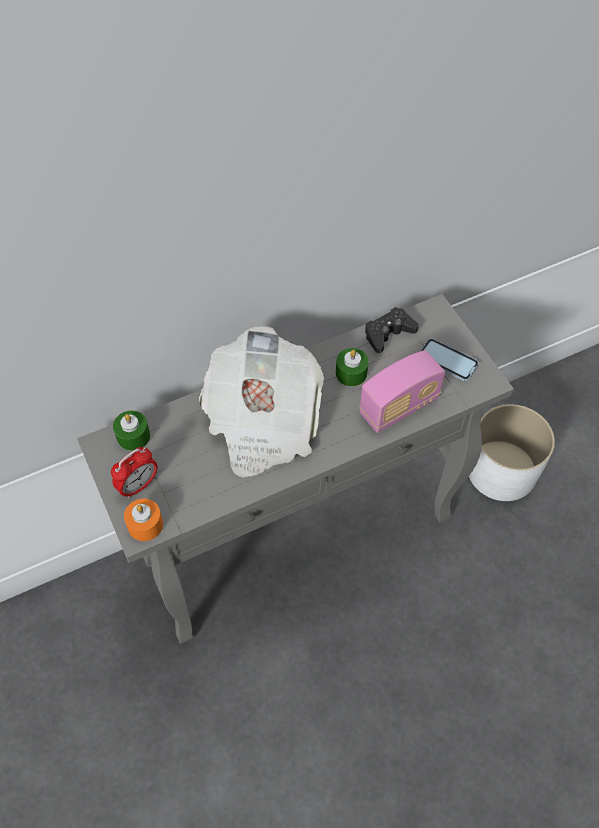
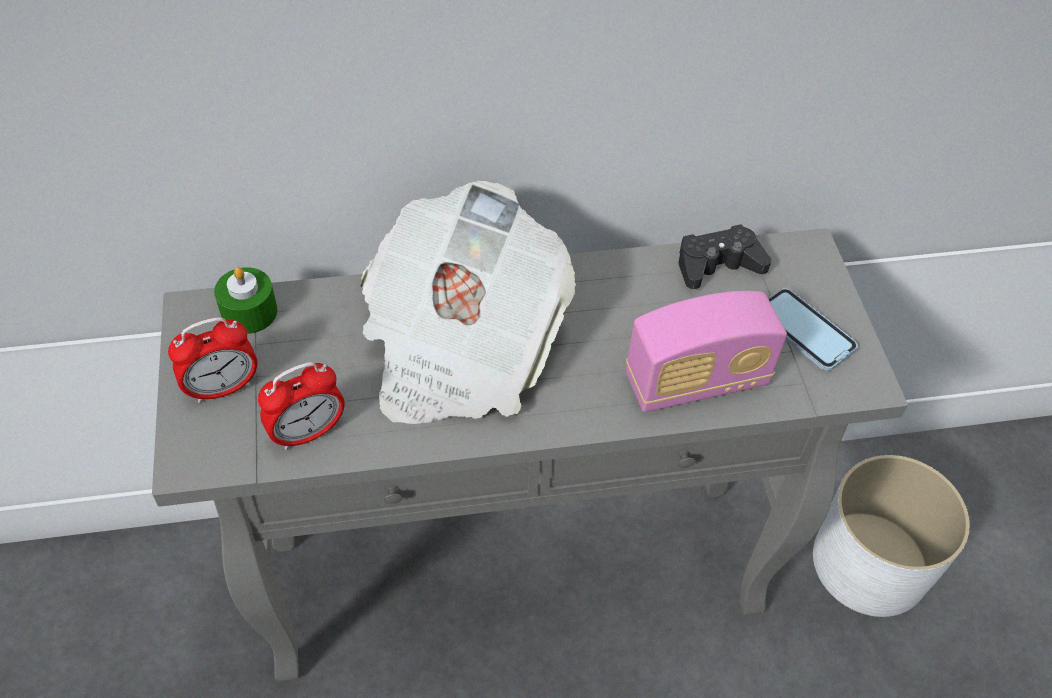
camera: 15 degrees right, 5 degrees down
(145, 524) = (205, 452): orange candle -> none
(198, 497) = (308, 432): none -> alarm clock
(351, 373) = (634, 309): green candle -> none

